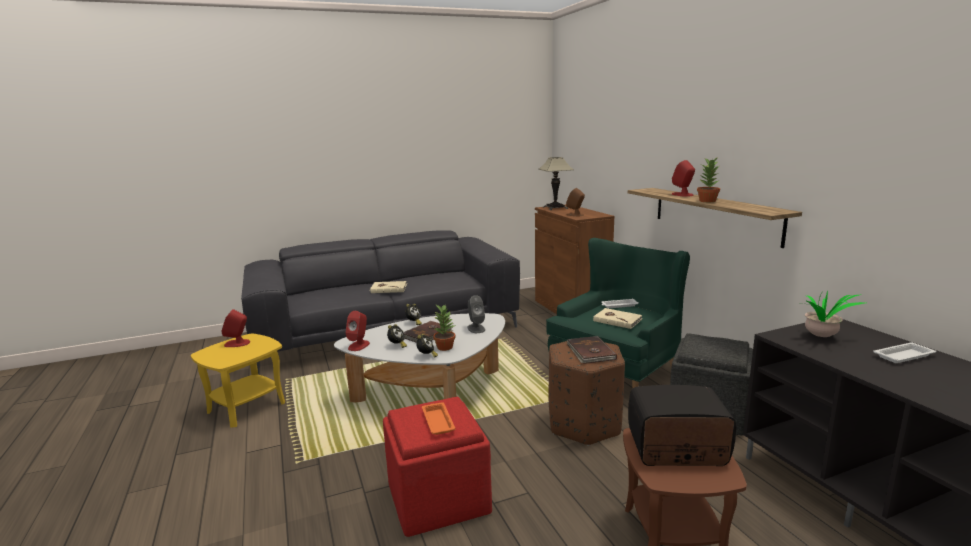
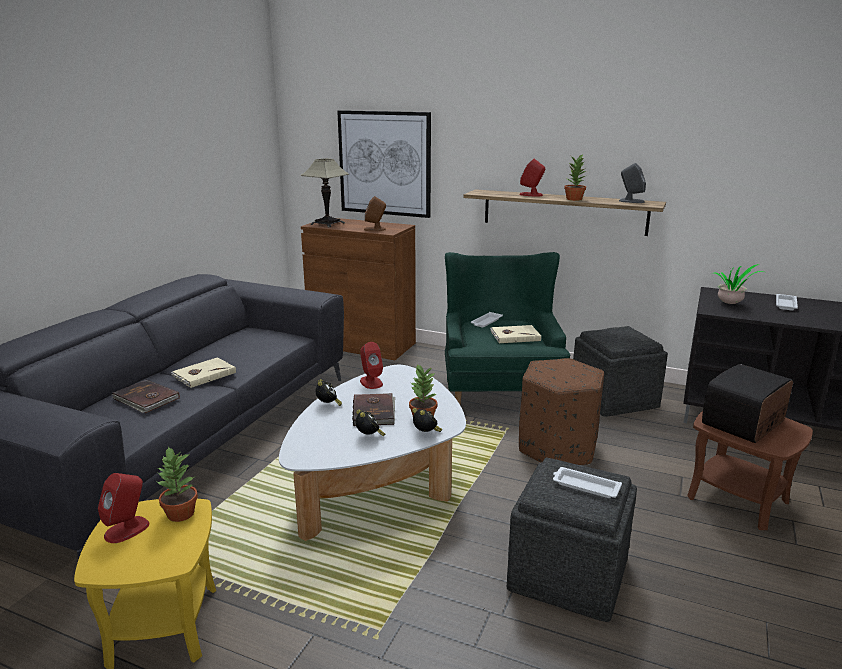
camera: 45 degrees left, 5 degrees up
(262, 346) = (180, 514): none -> potted plant
(359, 345) = (323, 455): red speaker -> red speaker (371, 382)
(438, 421) = (585, 486): orange tray -> white tray
(439, 498) = (569, 574): red ottoman -> grey ottoman
(476, 328) = (409, 387): grey speaker -> grey speaker (631, 201)
(590, 352) = (569, 371): brown book -> brown book (146, 399)
(601, 162) = (384, 163): none -> picture

